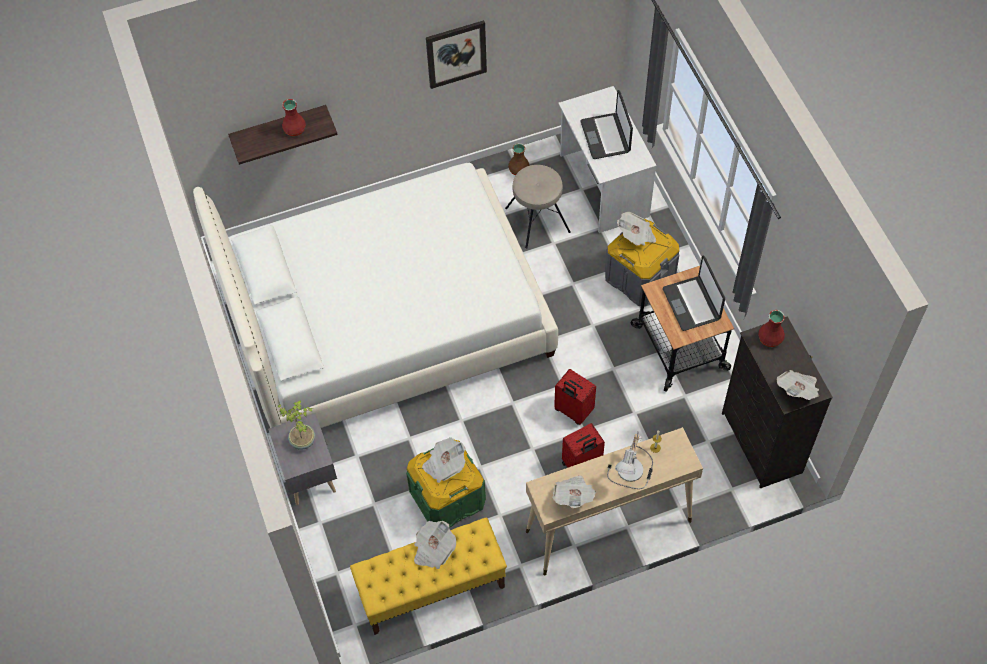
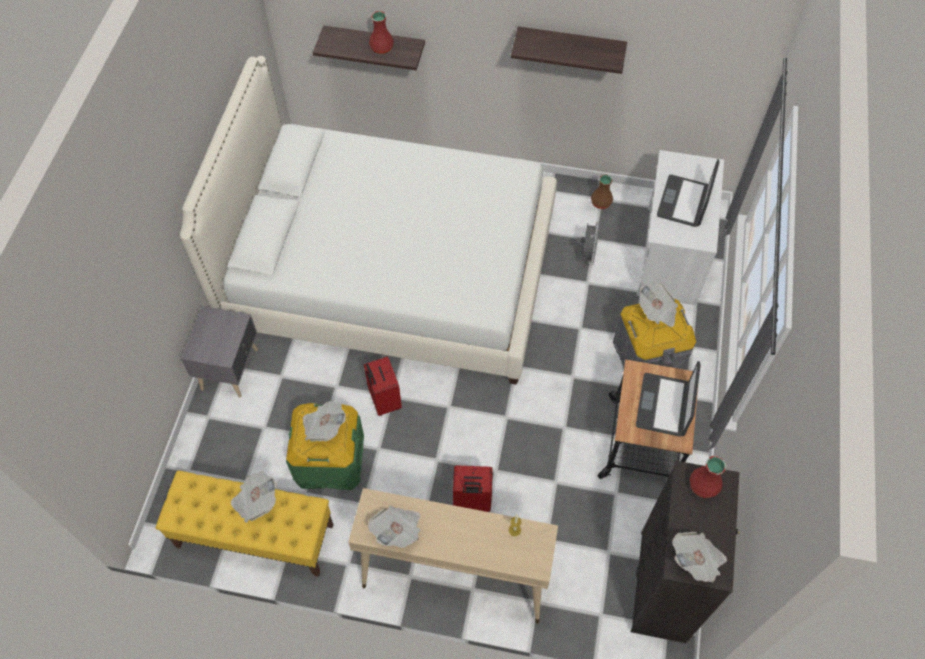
camera: 30 degrees right, 0 degrees up
(303, 440) = (222, 332): potted plant -> none
(456, 54) = (570, 46): picture -> shelf
(537, 220) = (586, 255): beige stool -> grey fan
(573, 411) = (498, 446): red suitcase -> red suitcase (384, 400)
(632, 472) = (473, 541): table lamp -> none

